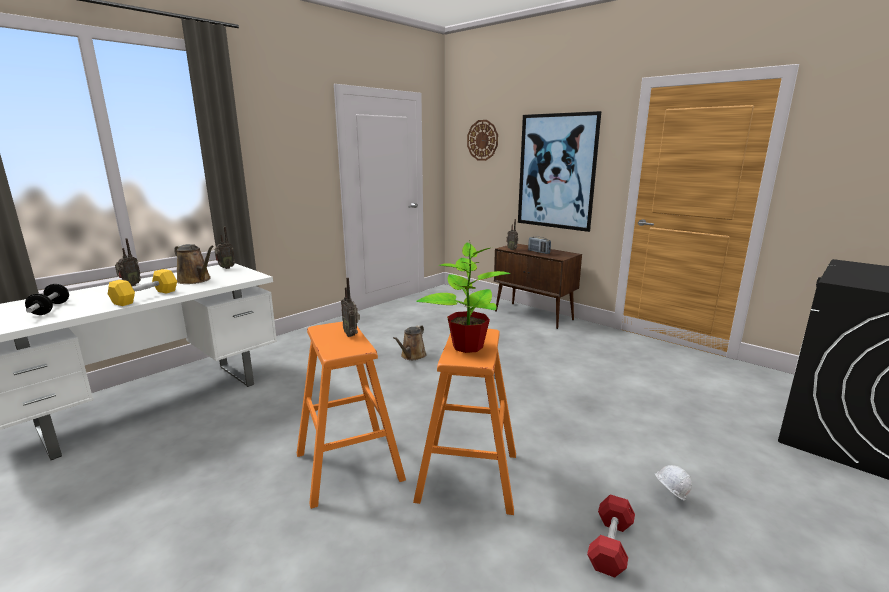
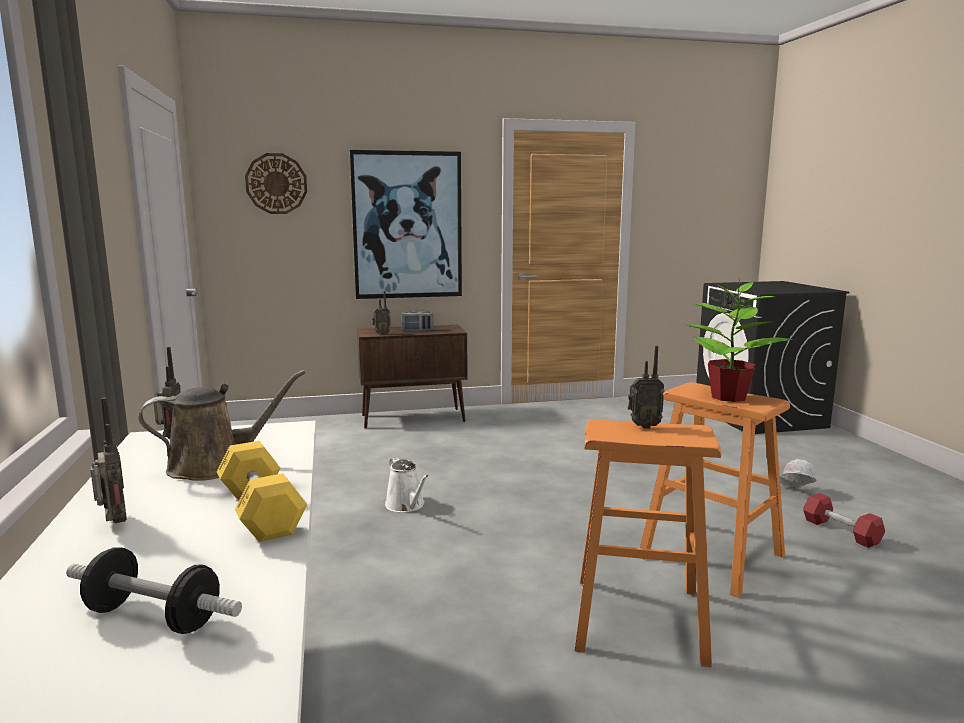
camera: 55 degrees left, 5 degrees down
(412, 356) = (406, 505): brown watering can -> white watering can

